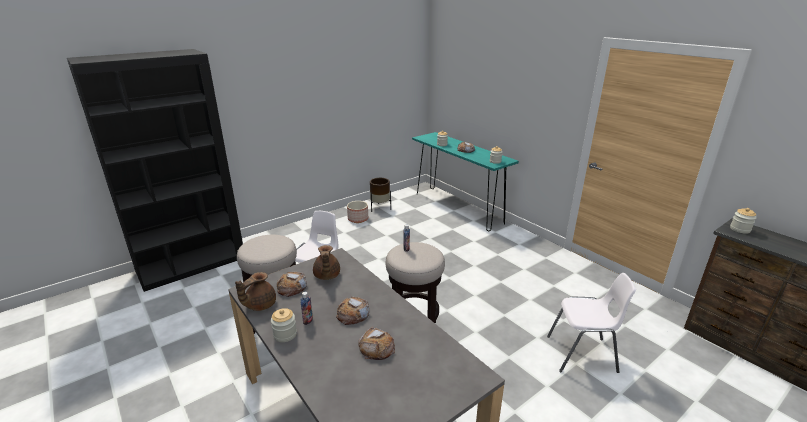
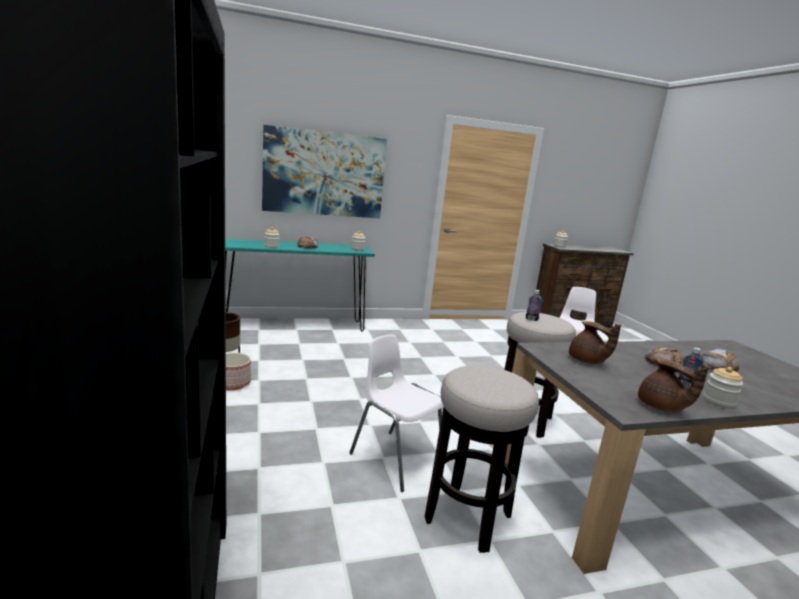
camera: 70 degrees left, 10 degrees down
(291, 287) = (614, 383): bread -> none
(326, 276) = (587, 361): brown teapot -> brown teapot turned 45 degrees clockwise
(495, 93) = (324, 174): none -> picture

